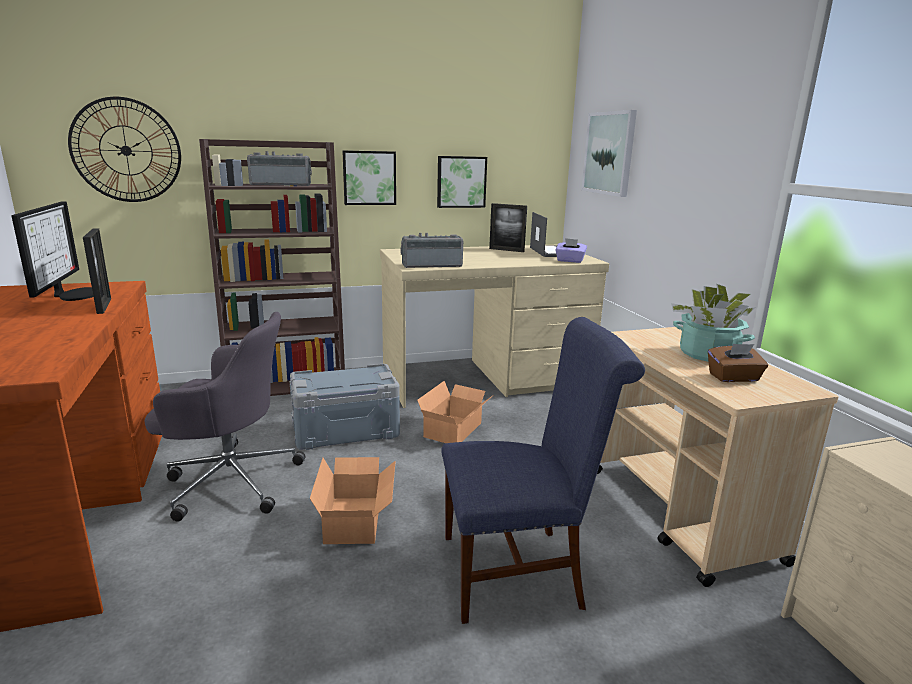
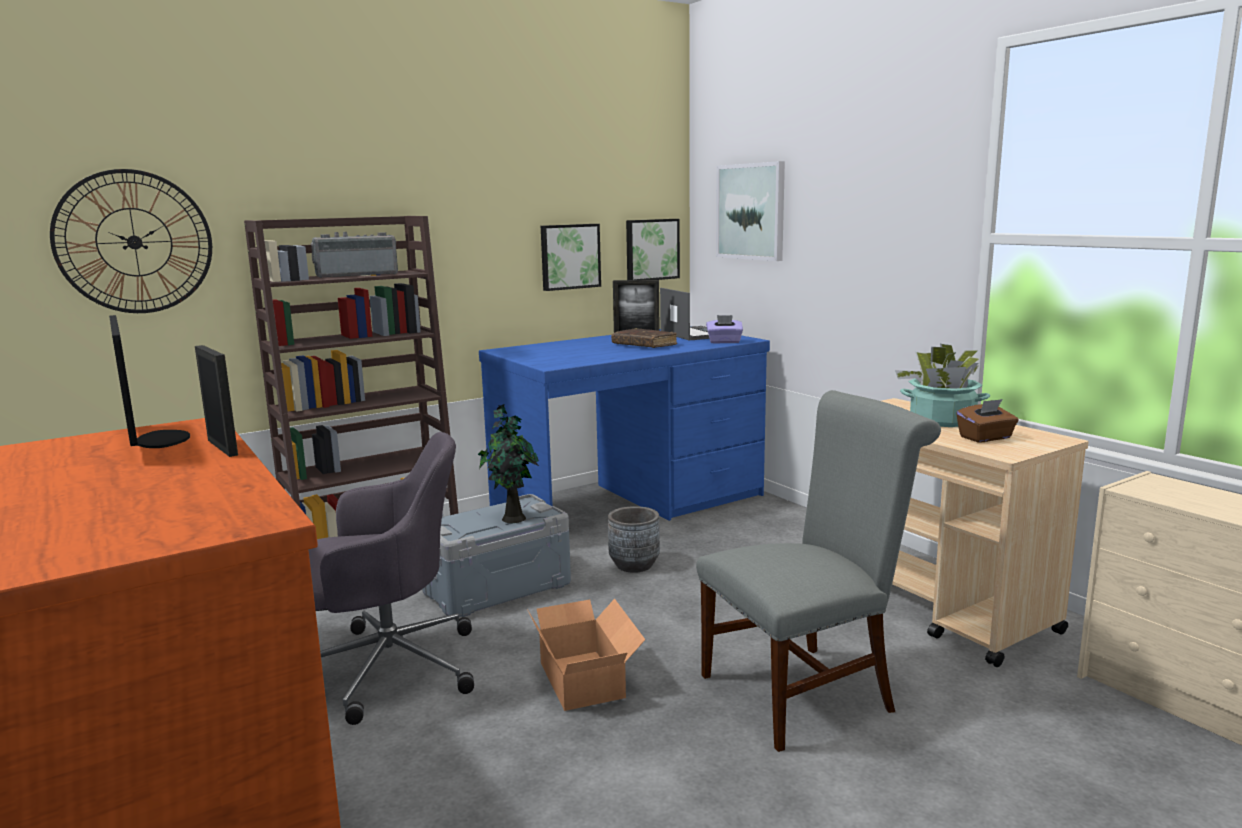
camera: 15 degrees left, 5 degrees down
(357, 381) = (512, 518): none -> potted plant
(369, 178) = (459, 258): picture -> picture (651, 249)
(431, 265) = (571, 362): radio -> none
(456, 430) = (634, 565): cardboard box -> grey planter
(486, 378) = (630, 503): beige desk -> blue desk
(503, 257) = (644, 345): none -> brown book
(520, 570) = (806, 690): blue chair -> grey chair

